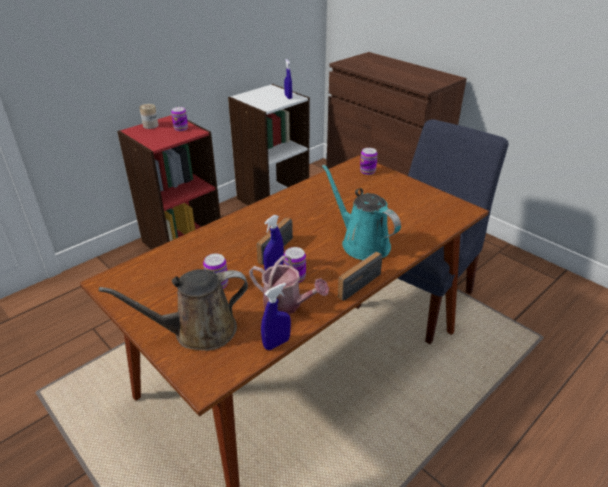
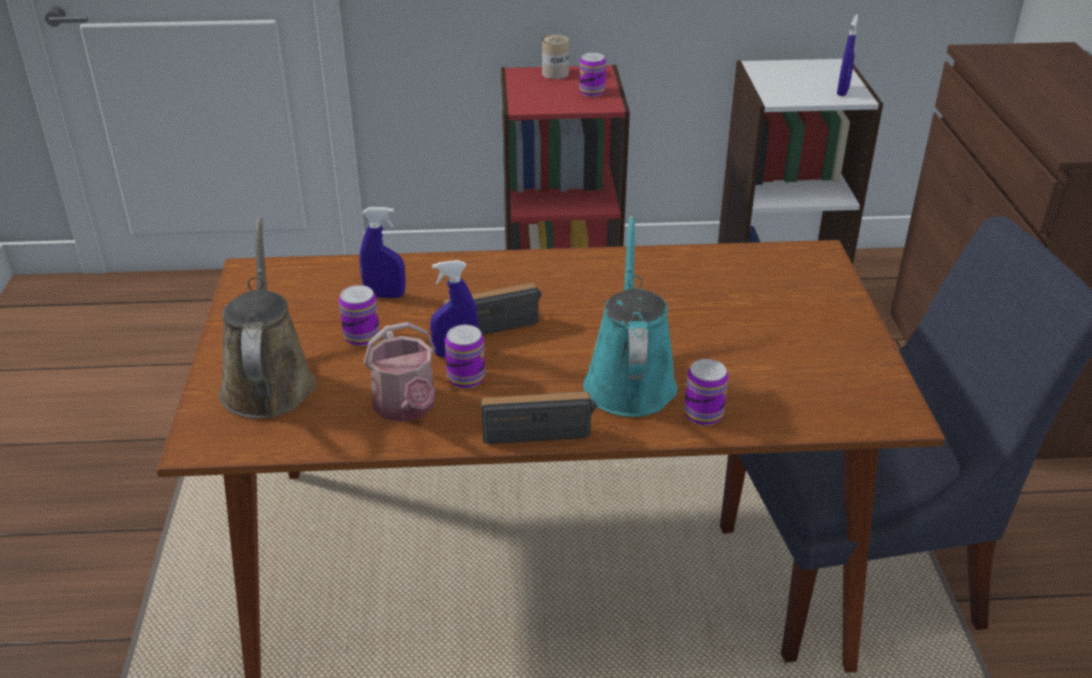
camera: 40 degrees right, 0 degrees up
(198, 331) = (268, 382): brown watering can -> brown watering can turned 60 degrees clockwise
(276, 343) = (330, 447): blue spray bottle -> blue spray bottle (385, 295)
(367, 171) = (811, 273): can -> can (703, 414)

